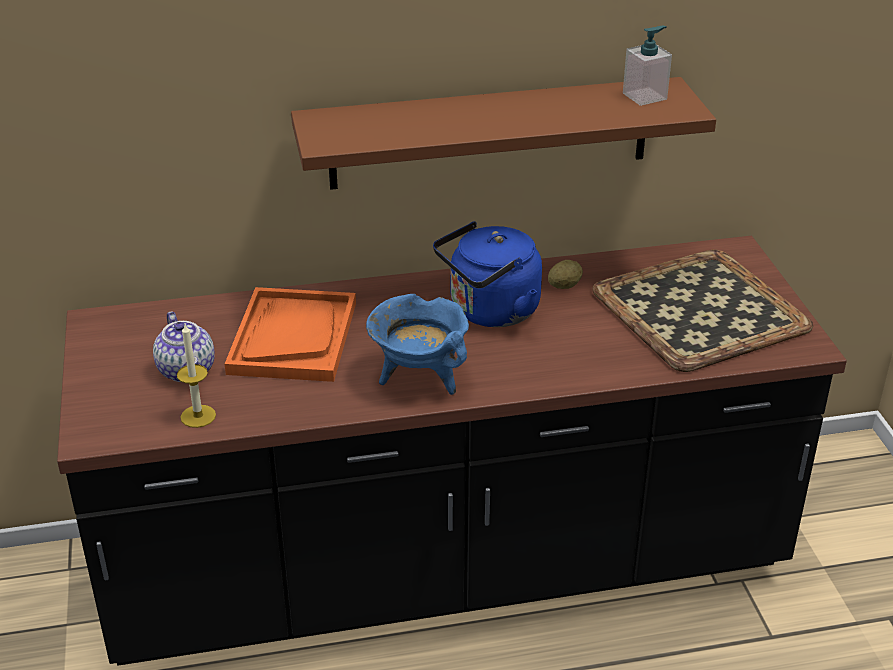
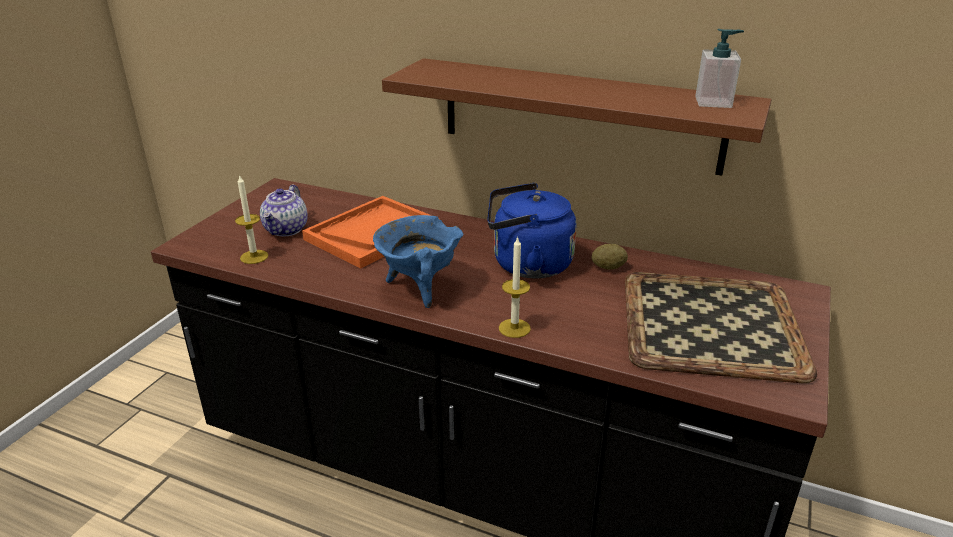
camera: 35 degrees right, 5 degrees down
(552, 380) = (514, 328): none -> candle

